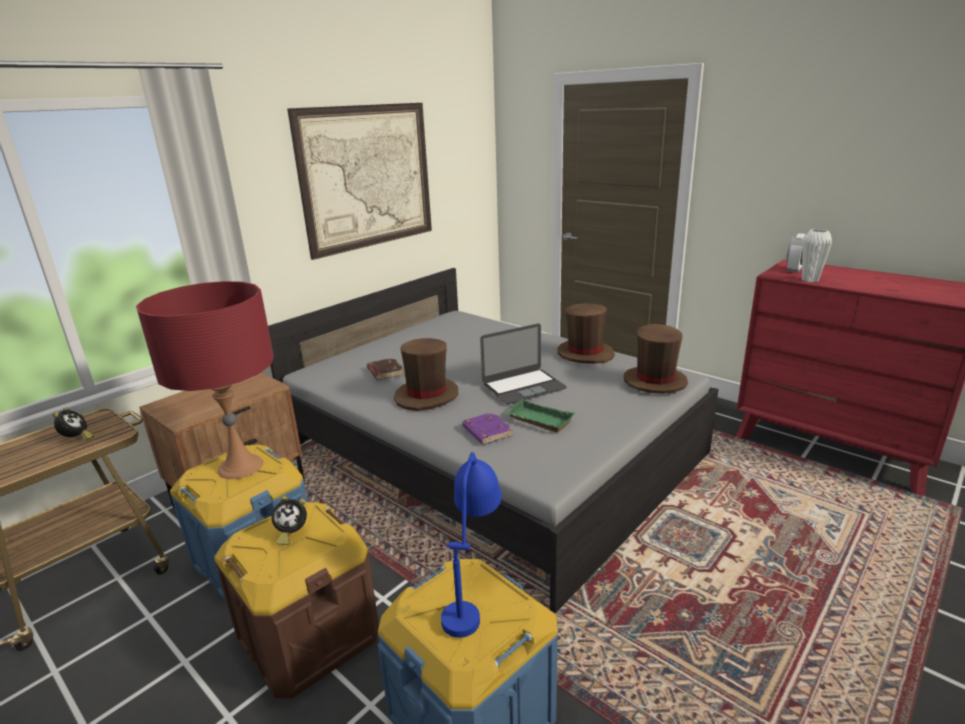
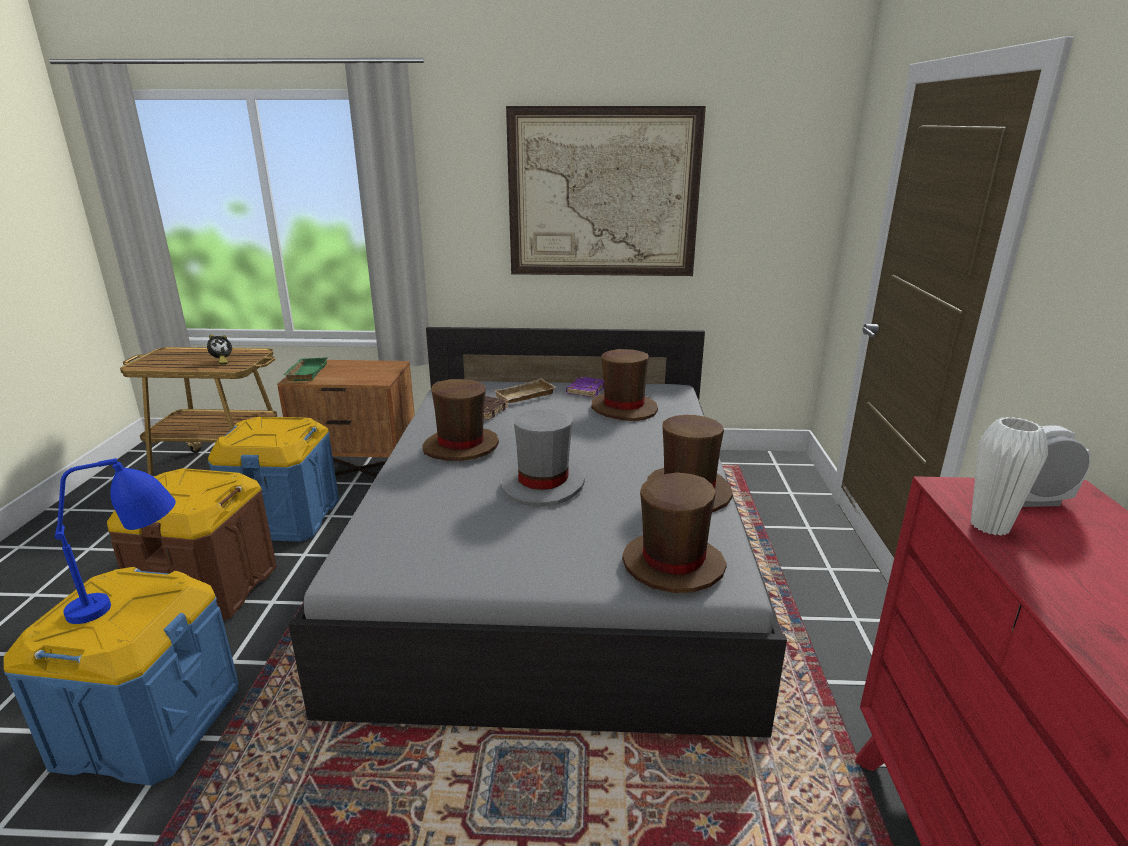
camera: 50 degrees right, 0 degrees up
(240, 466) = (276, 430): red table lamp -> none
(291, 534) = (190, 488): alarm clock -> none
(384, 354) = (525, 396): none -> beige tray
(457, 335) = (624, 408): none -> brown hat
(486, 432) = (416, 502): purple book -> purple book (585, 390)
(523, 386) = (543, 485): laptop -> grey hat
(538, 420) = (470, 521): green tray -> green tray (305, 372)

